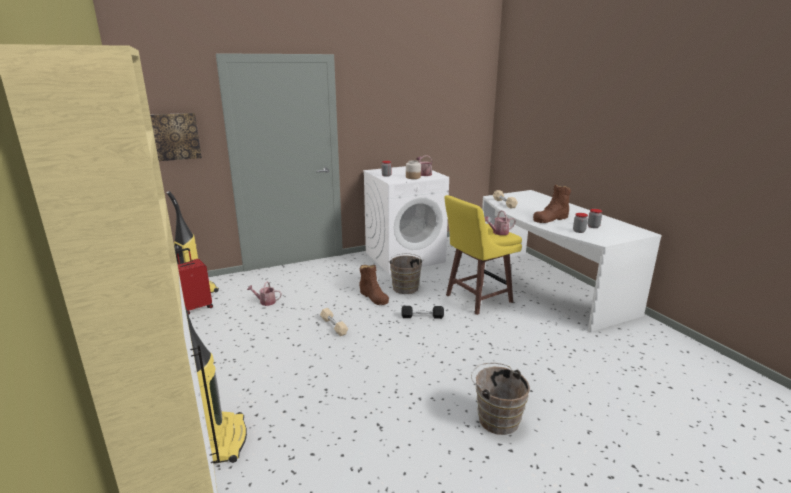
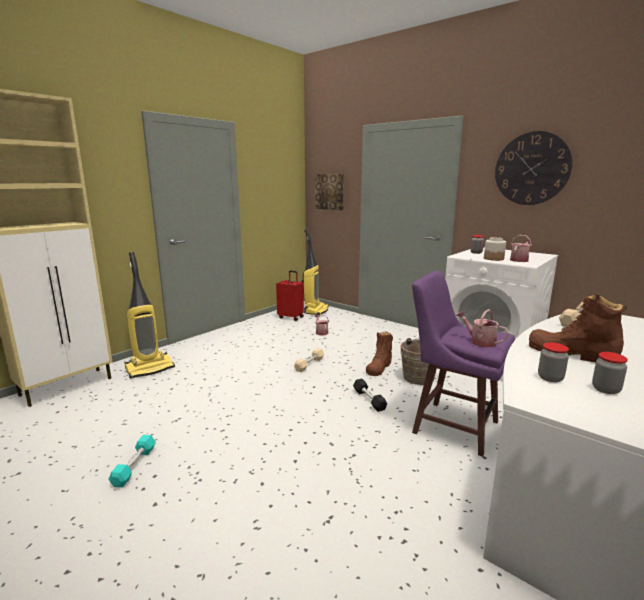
camera: 65 degrees right, 5 degrees down
(394, 102) = (532, 168): none -> wall clock
(449, 462) = (134, 466): none -> turquoise dumbbell
(477, 299) = (453, 426): yellow stool -> purple stool
(496, 418) = (206, 484): brown bucket -> none

